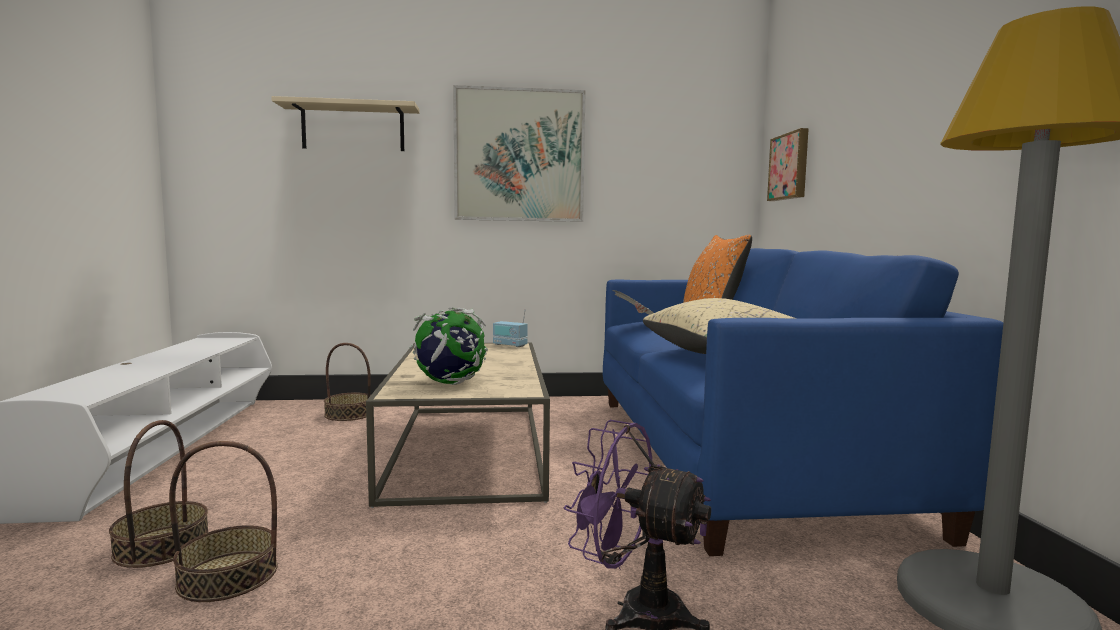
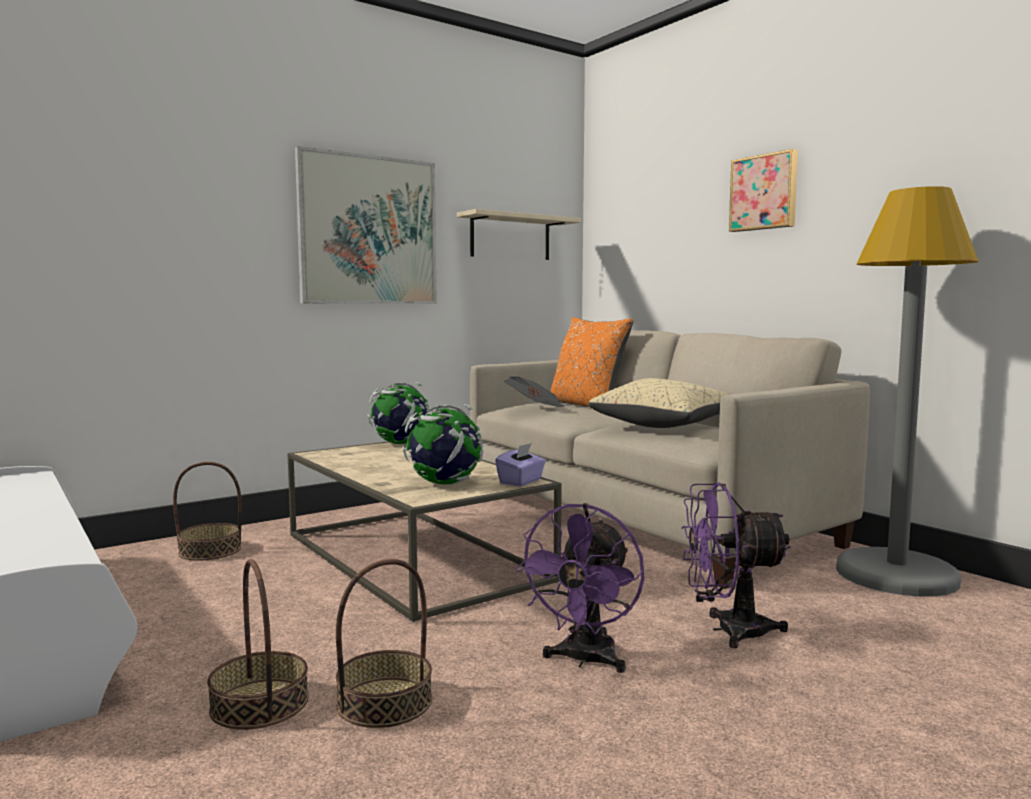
camera: 30 degrees left, 0 degrees up
(353, 128) = (172, 189): beige shelf -> beige shelf (510, 237)
(436, 593) = (585, 660): none -> purple fan
(509, 345) = (400, 443): radio -> globe
(515, 391) = (521, 481): none -> purple tissue box
(735, 455) = (642, 519): blue sofa -> beige sofa
(790, 166) = (627, 252): picture -> picture (764, 192)

